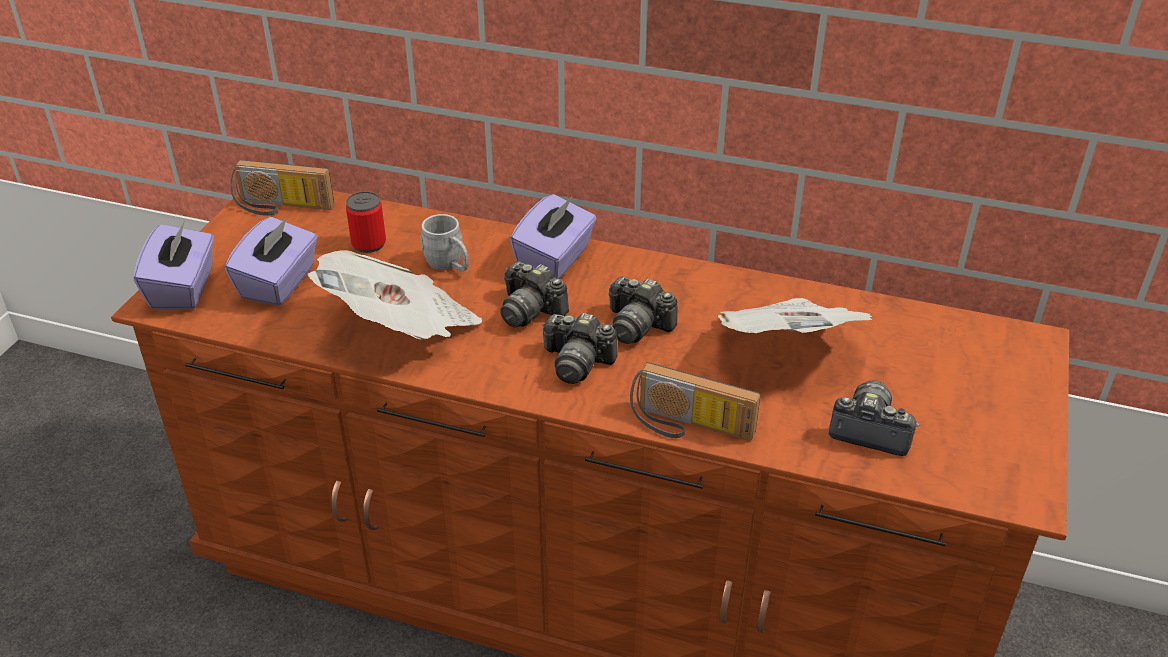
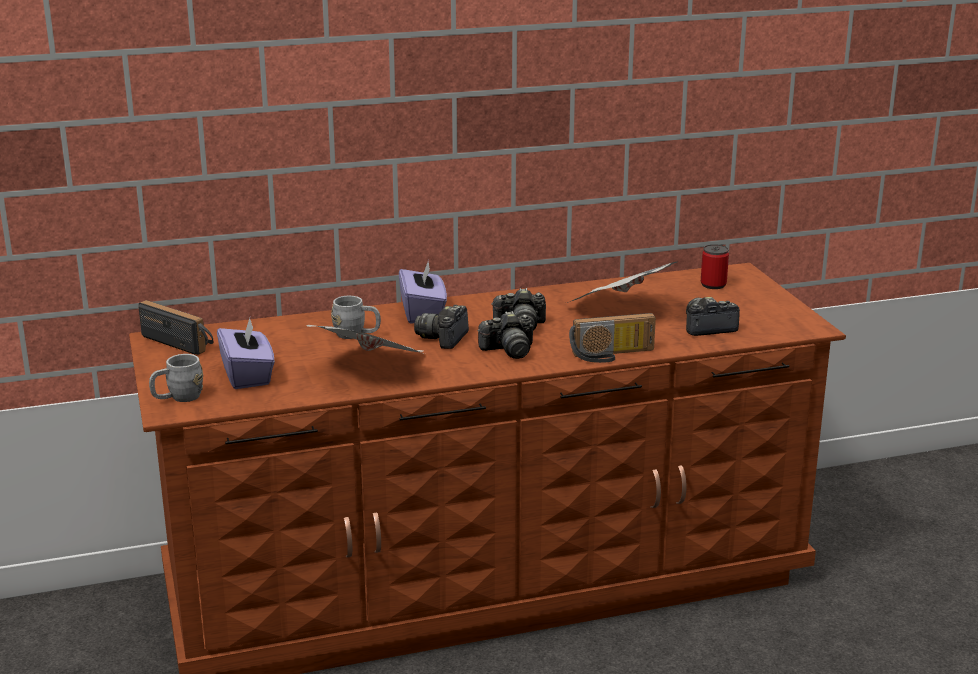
camera: 35 degrees left, 15 degrees down
(184, 288) = (178, 398): purple tissue box -> grey mug
(281, 207) = (181, 342): radio -> radio turned 120 degrees counterclockwise
(369, 244) = (281, 340): can -> can (713, 285)
(530, 310) = (444, 338): camera -> camera turned 105 degrees clockwise

